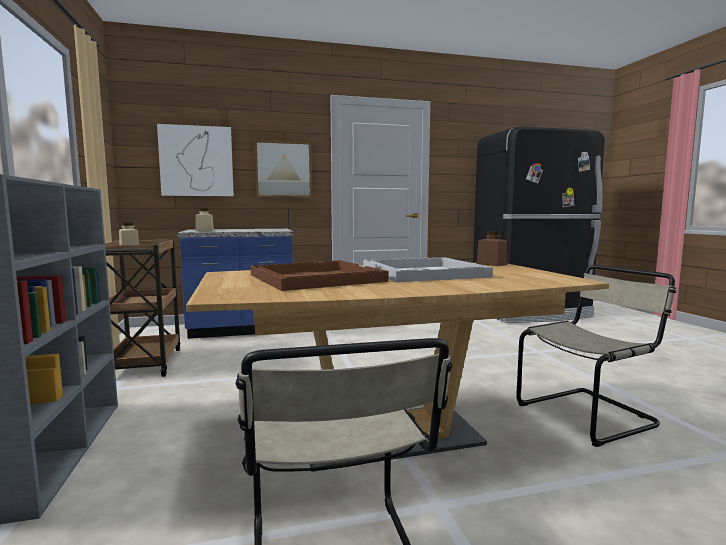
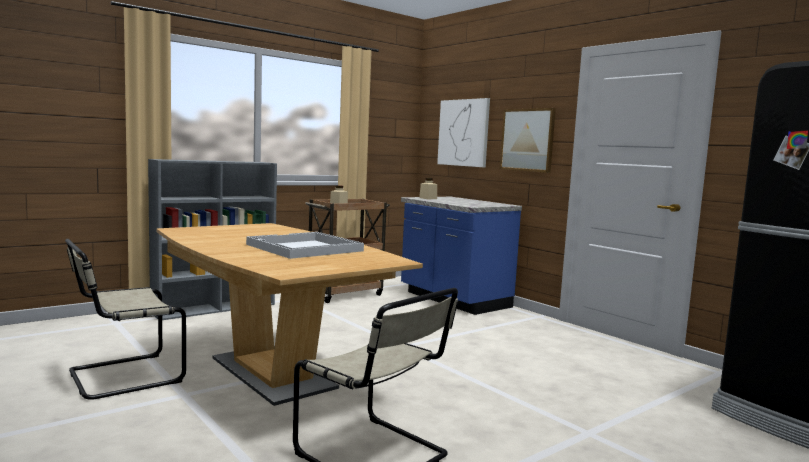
camera: 65 degrees right, 0 degrees up
(314, 278) = (254, 234): brown tray -> none
(491, 264) = (391, 260): brown jar -> none

